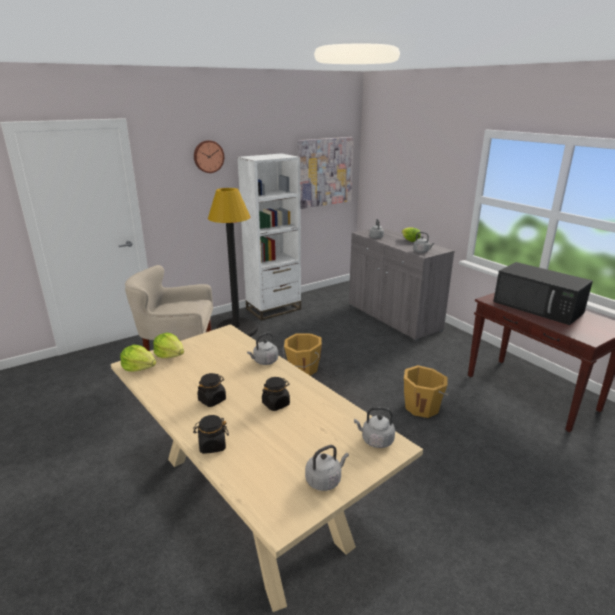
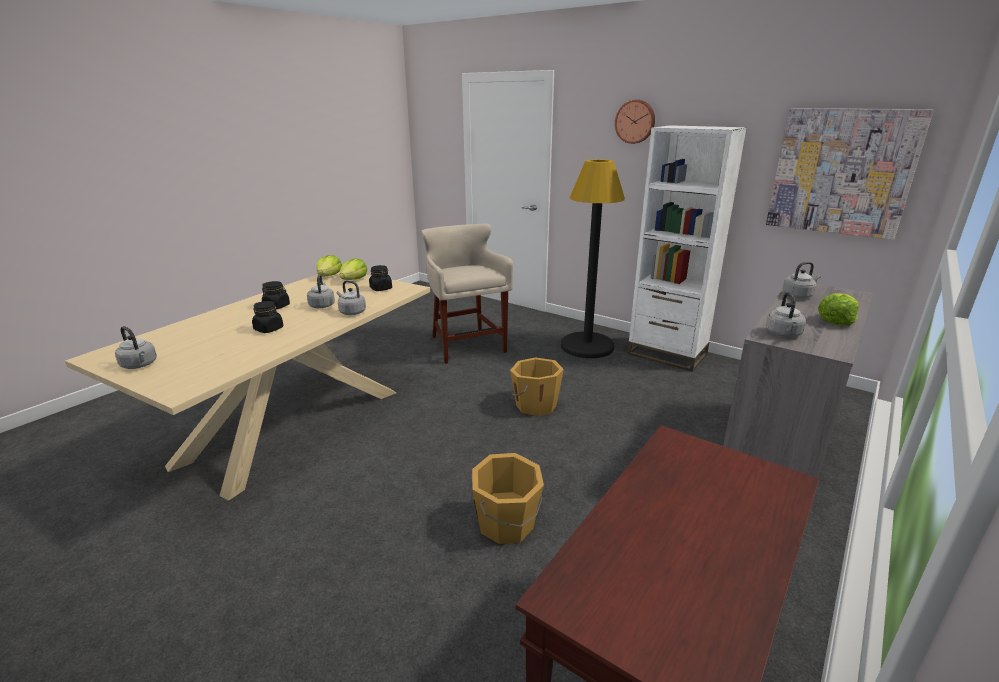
camera: 70 degrees right, 0 degrees up
(212, 445) = (207, 318): black jar -> black jar (381, 288)
(375, 440) = (194, 380): grey kettle -> grey kettle (322, 305)
(539, 307) = (702, 514): black microwave -> none

